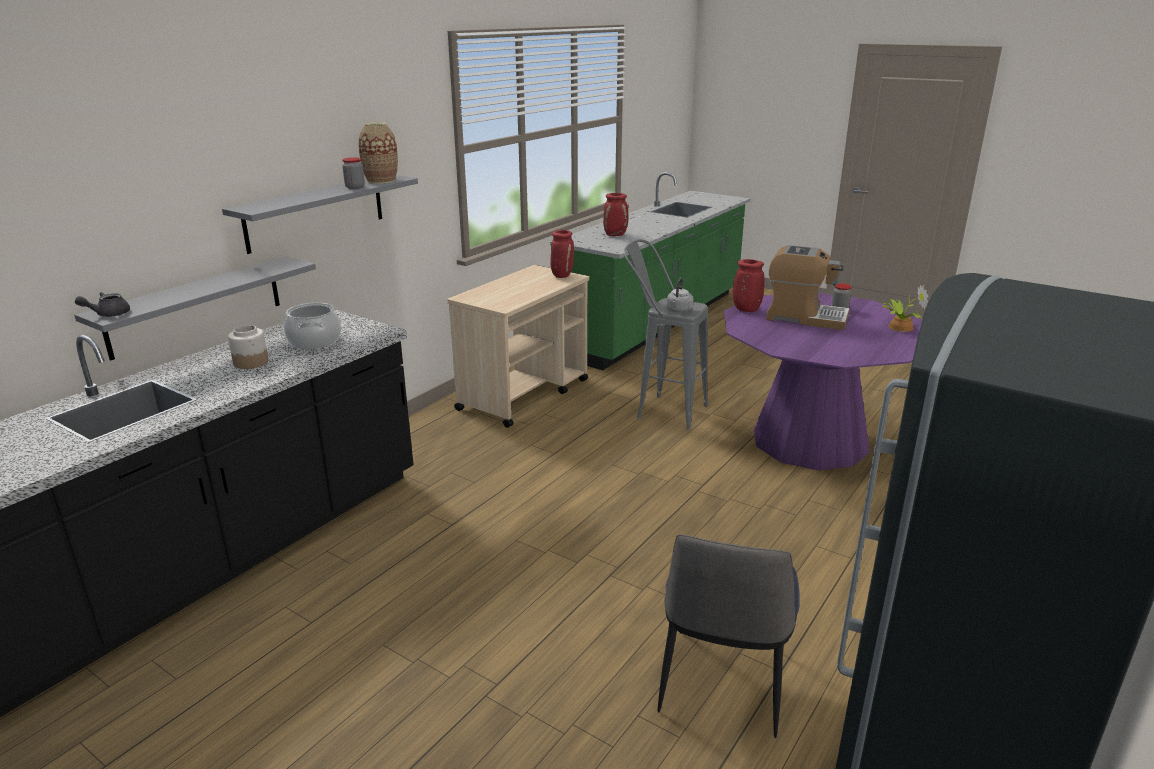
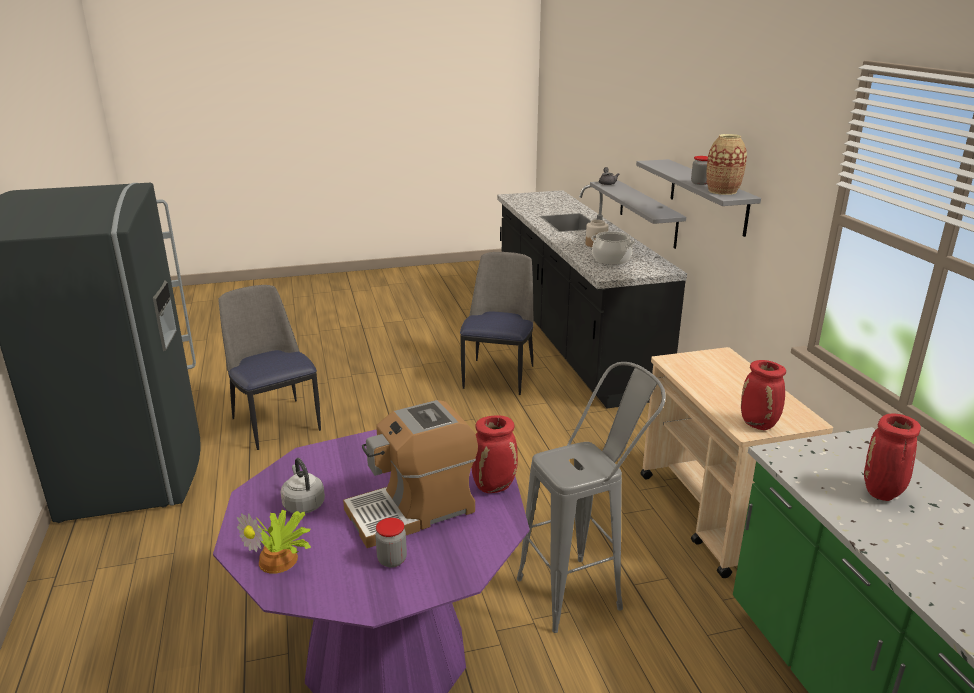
camera: 130 degrees right, 0 degrees up
(388, 574) = (499, 376): none -> chair
(679, 310) = (564, 456): grey kettle -> grey kettle (303, 504)

